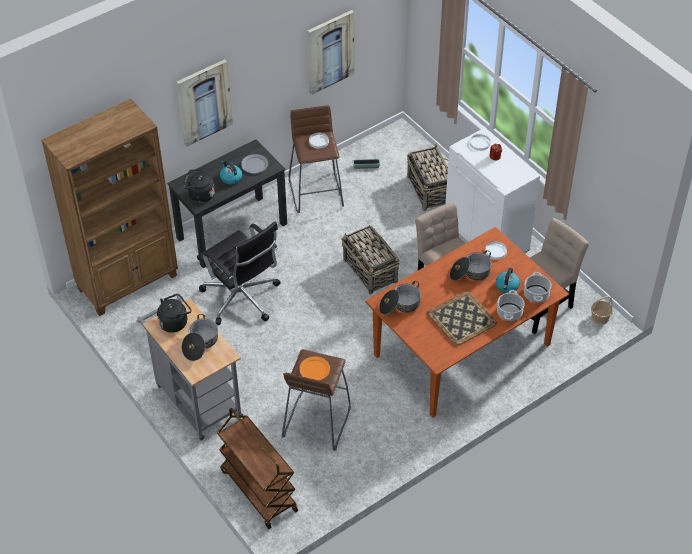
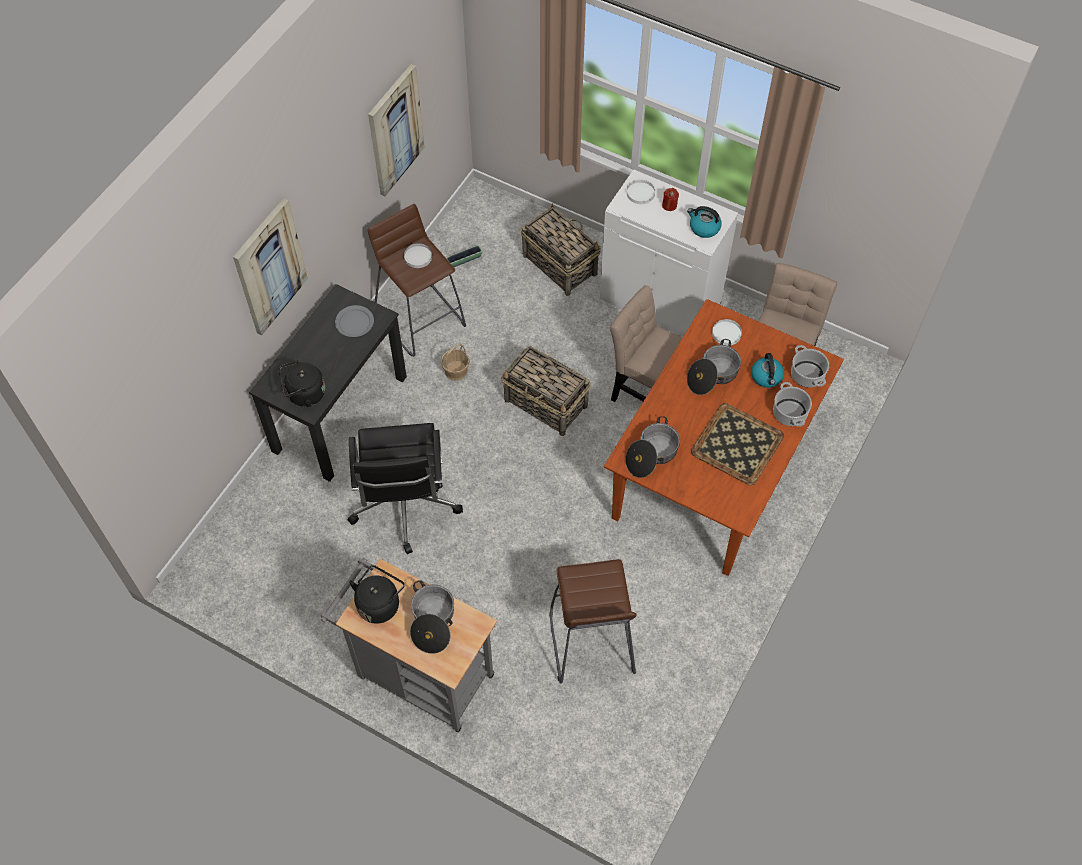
camera: 25 degrees left, 10 degrees up
(128, 282) = (240, 541): brown bookcase -> none
(230, 178) = (332, 353): kettle -> kettle (704, 228)
(242, 299) = (404, 505): black office chair -> black office chair turned 60 degrees clockwise
(258, 490) = (569, 771): brown cart -> none
(314, 370) = (592, 592): orange plate -> none
(600, 317) = (848, 362): basket -> basket (456, 371)

